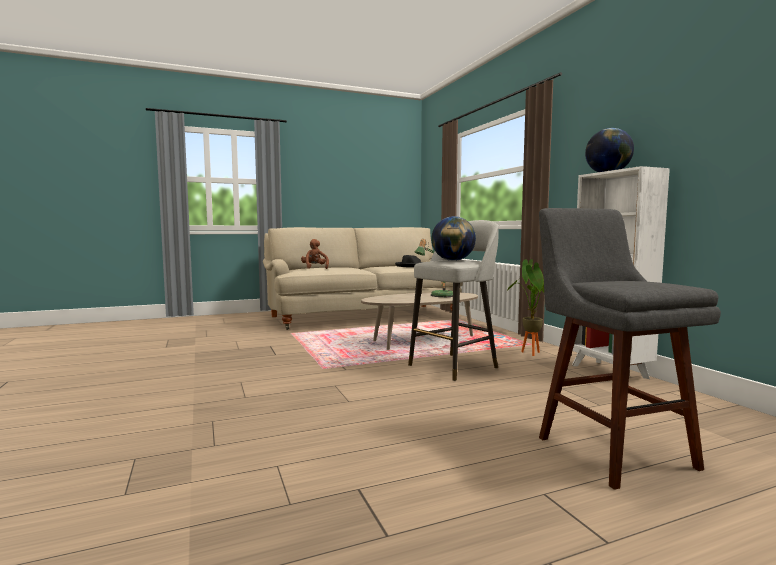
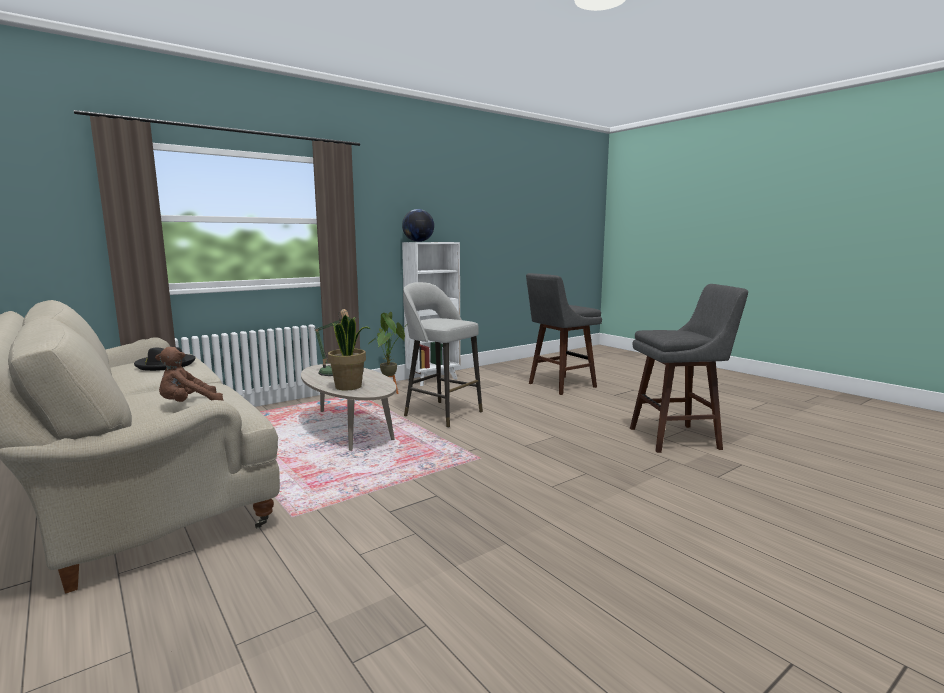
camera: 105 degrees left, 5 degrees up
(263, 479) = (678, 438): none -> grey stool
(393, 297) = (349, 387): none -> potted plant
(453, 260) = (450, 320): globe -> none

